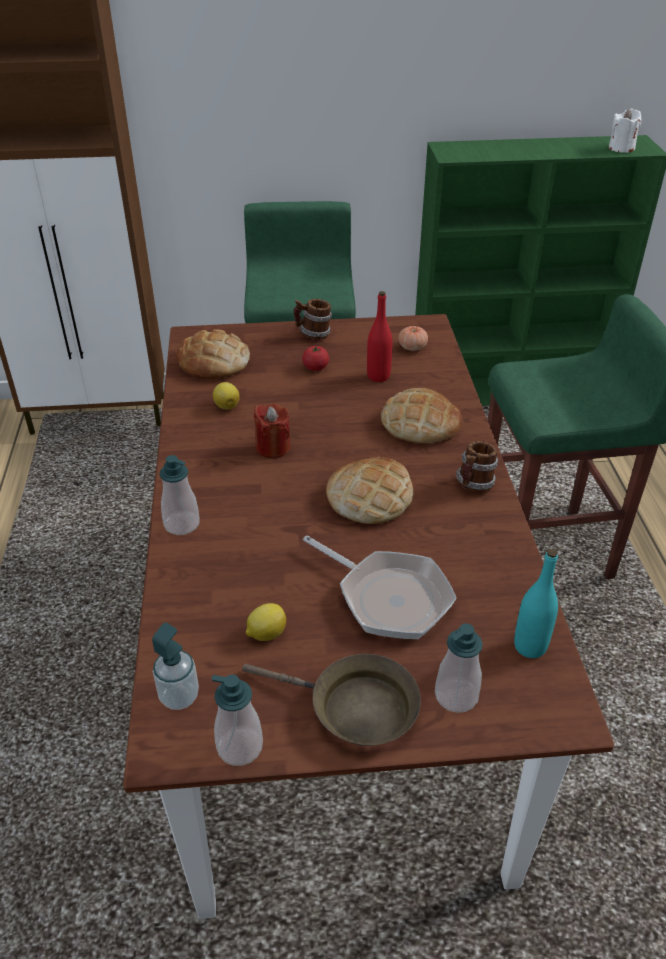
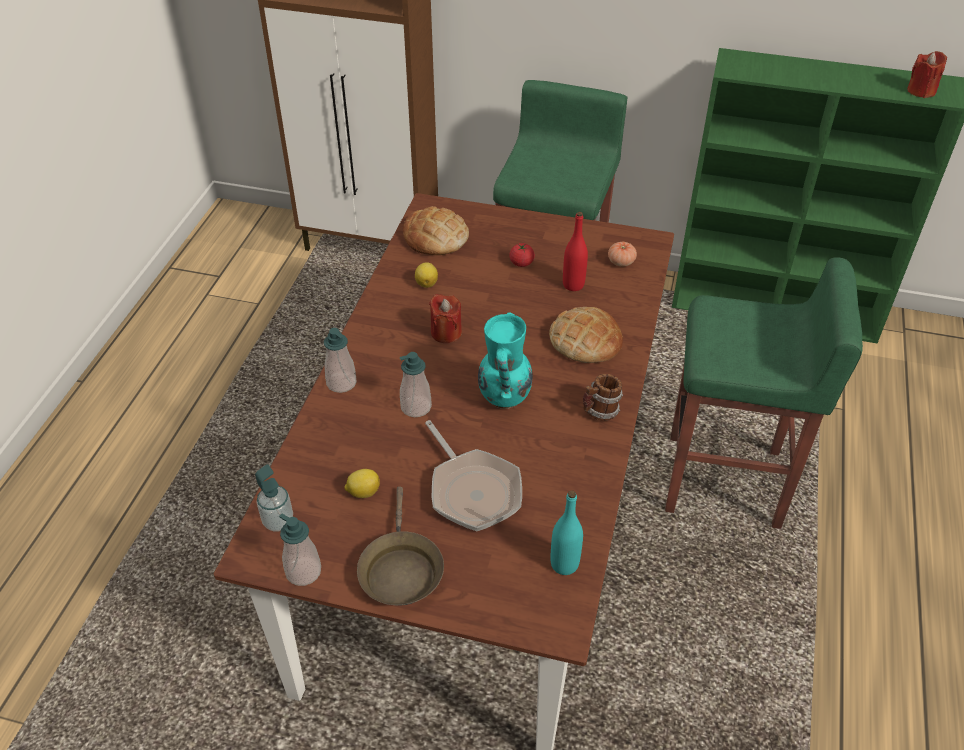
camera: 20 degrees right, 5 degrees up
(313, 335) = (536, 228): mug -> none
(355, 708) = (400, 570): brown frying pan -> brown frying pan turned 45 degrees clockwise
(370, 497) = (504, 399): bread -> turquoise vase
(456, 695) = (482, 584): soap dispenser -> soap dispenser (416, 407)
(621, 148) = (921, 91): white candle -> red candle

